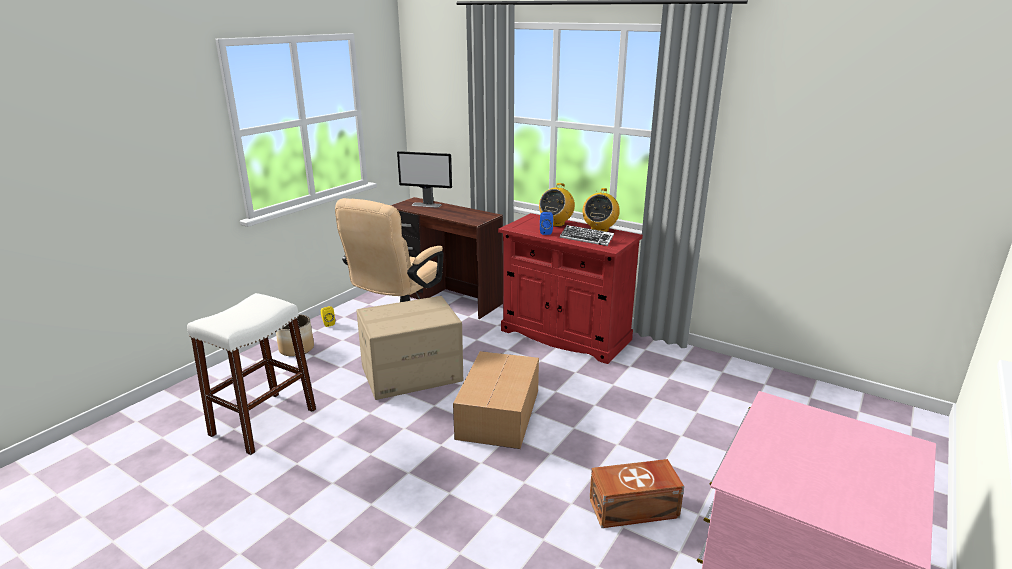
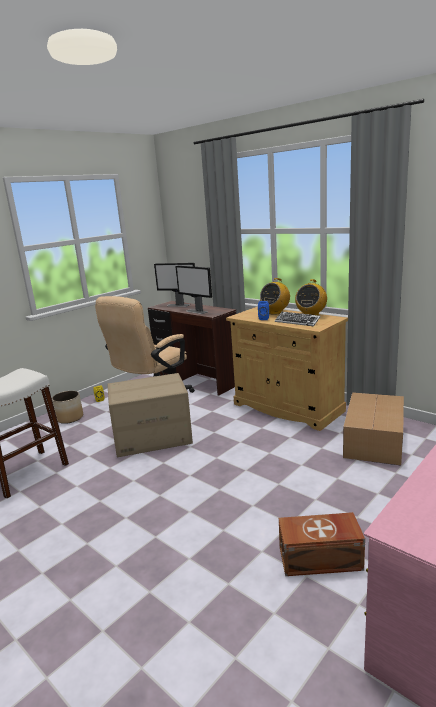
camera: 10 degrees right, 5 degrees down
(454, 216) = (197, 311): none -> monitor
(499, 413) = (216, 470): cardboard box -> cardboard box (374, 440)
(565, 335) = (287, 407): red cabinet -> beige cabinet

